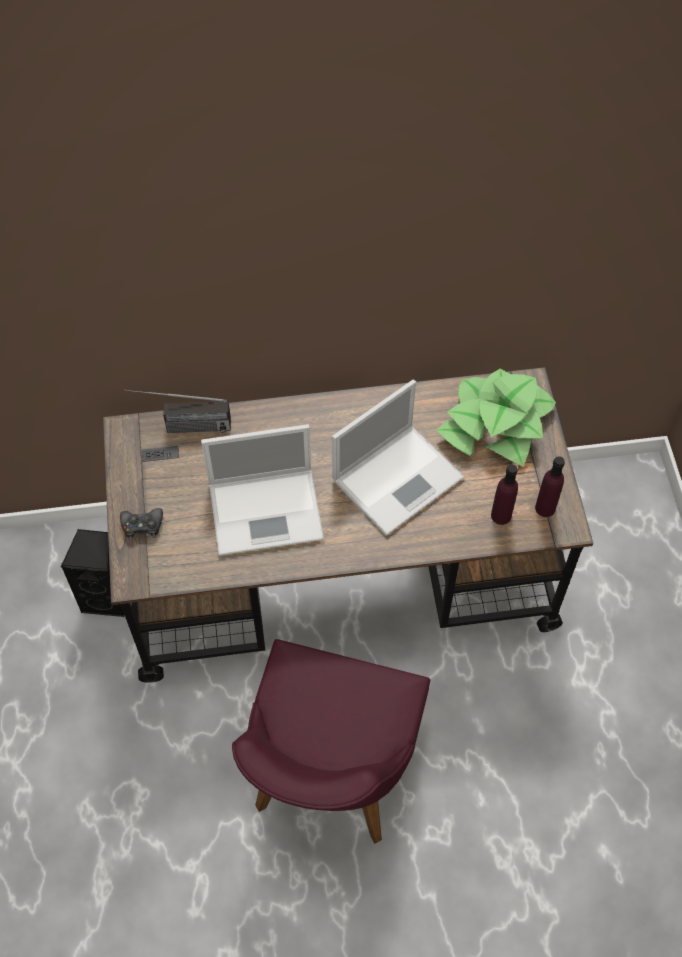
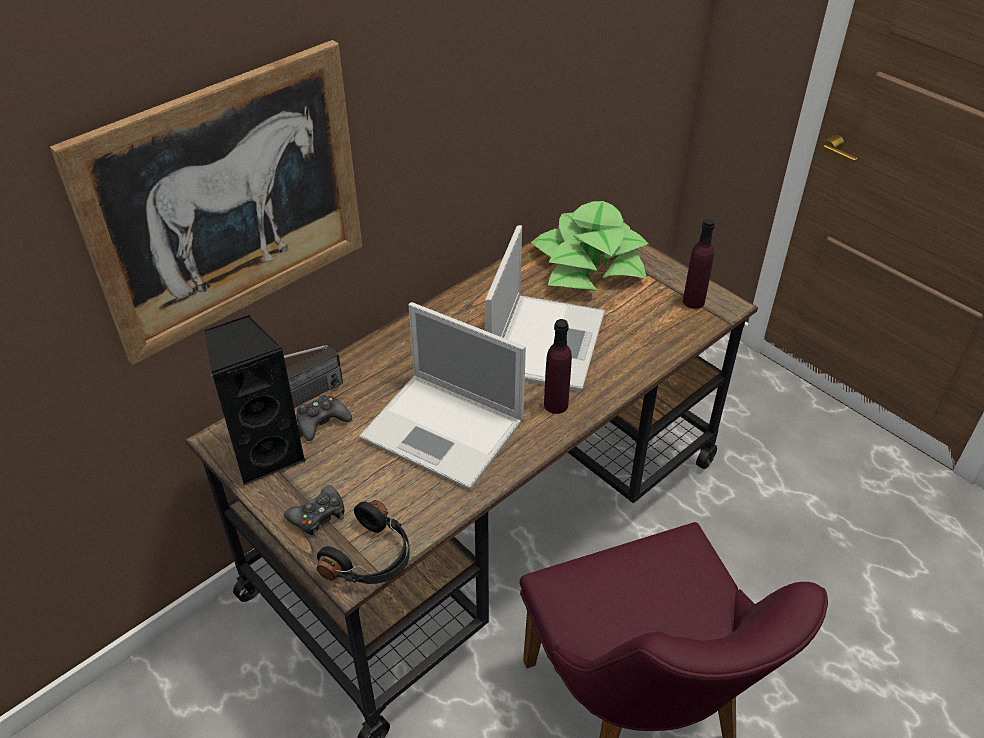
camera: 35 degrees left, 15 degrees down
(107, 597) = (260, 688): black speaker -> black speaker (266, 454)
(151, 576) = (371, 558): none -> black headphones
(163, 288) = (228, 202): none -> picture
(194, 454) = (322, 422): none -> black game controller
(268, 510) = (445, 430): laptop -> laptop turned 75 degrees clockwise
(501, 515) = (664, 325): purple bottle -> purple bottle (556, 404)

